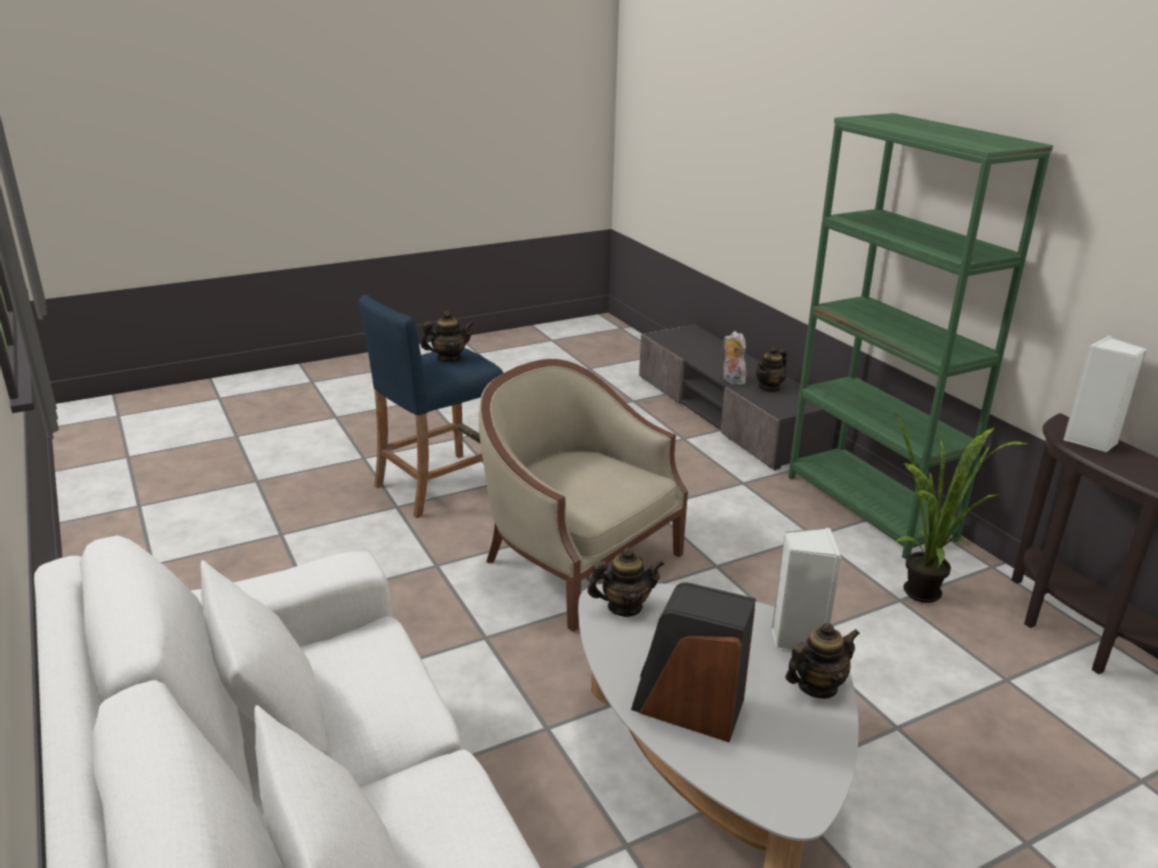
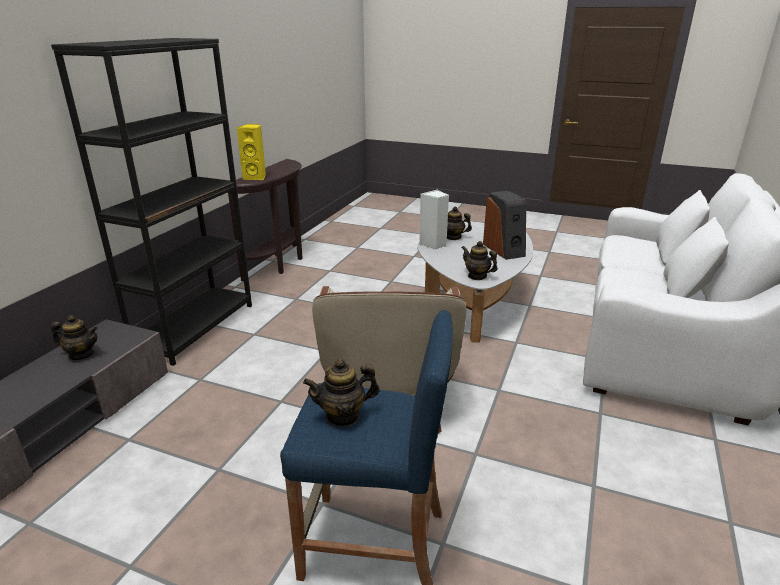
camera: 130 degrees left, 0 degrees up
(448, 358) = (343, 416): teapot -> teapot turned 45 degrees counterclockwise
(731, 380) = (72, 377): plush toy -> none
(869, 507) = (196, 328): green bookcase -> black bookcase
(926, 599) = (286, 294): potted plant -> none
(1091, 440) = (256, 177): white speaker -> yellow speaker

